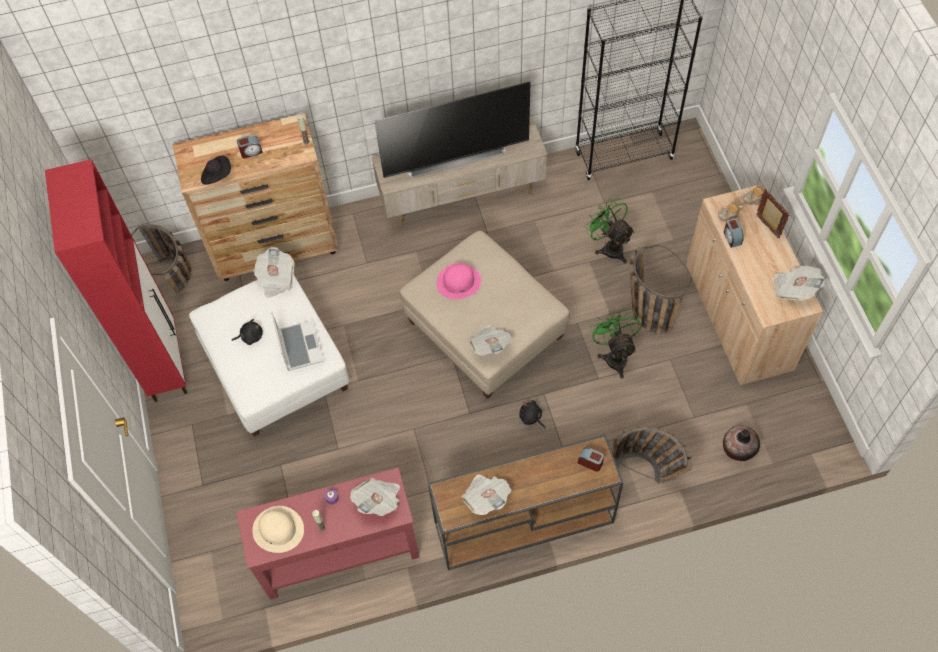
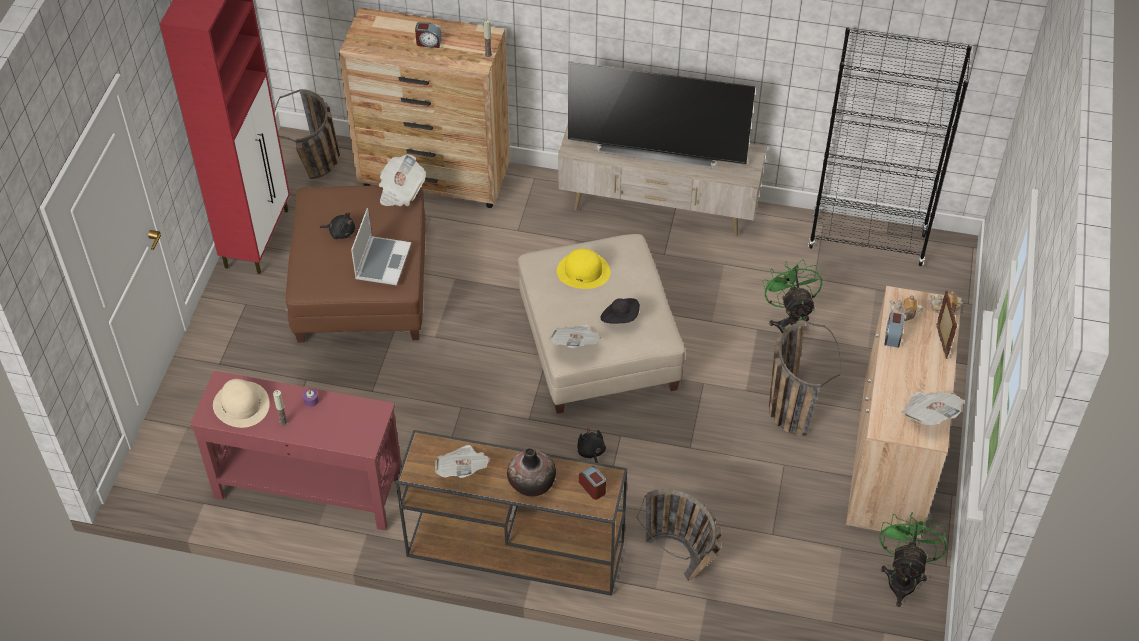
camera: 25 degrees right, 10 degrees down
(217, 176) = (382, 51): black hat -> black hat (620, 318)
(275, 366) = (361, 287): white ottoman -> brown ottoman
(378, 501) = (354, 424): newspaper -> none
(459, 281) = (583, 271): pink hat -> yellow hat
(614, 355) = (723, 433): green fan -> green fan (903, 577)
(738, 449) = (801, 588): vase -> vase (531, 483)

